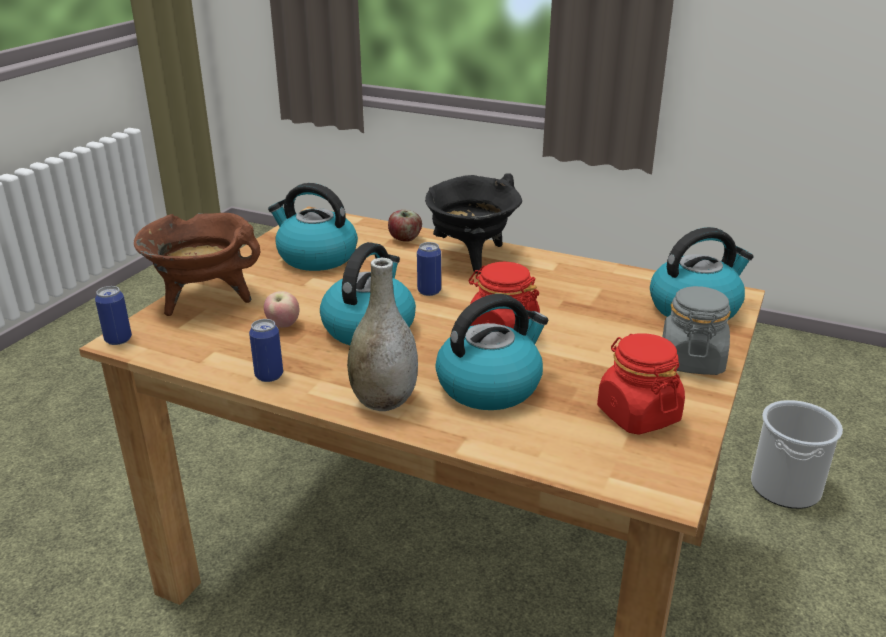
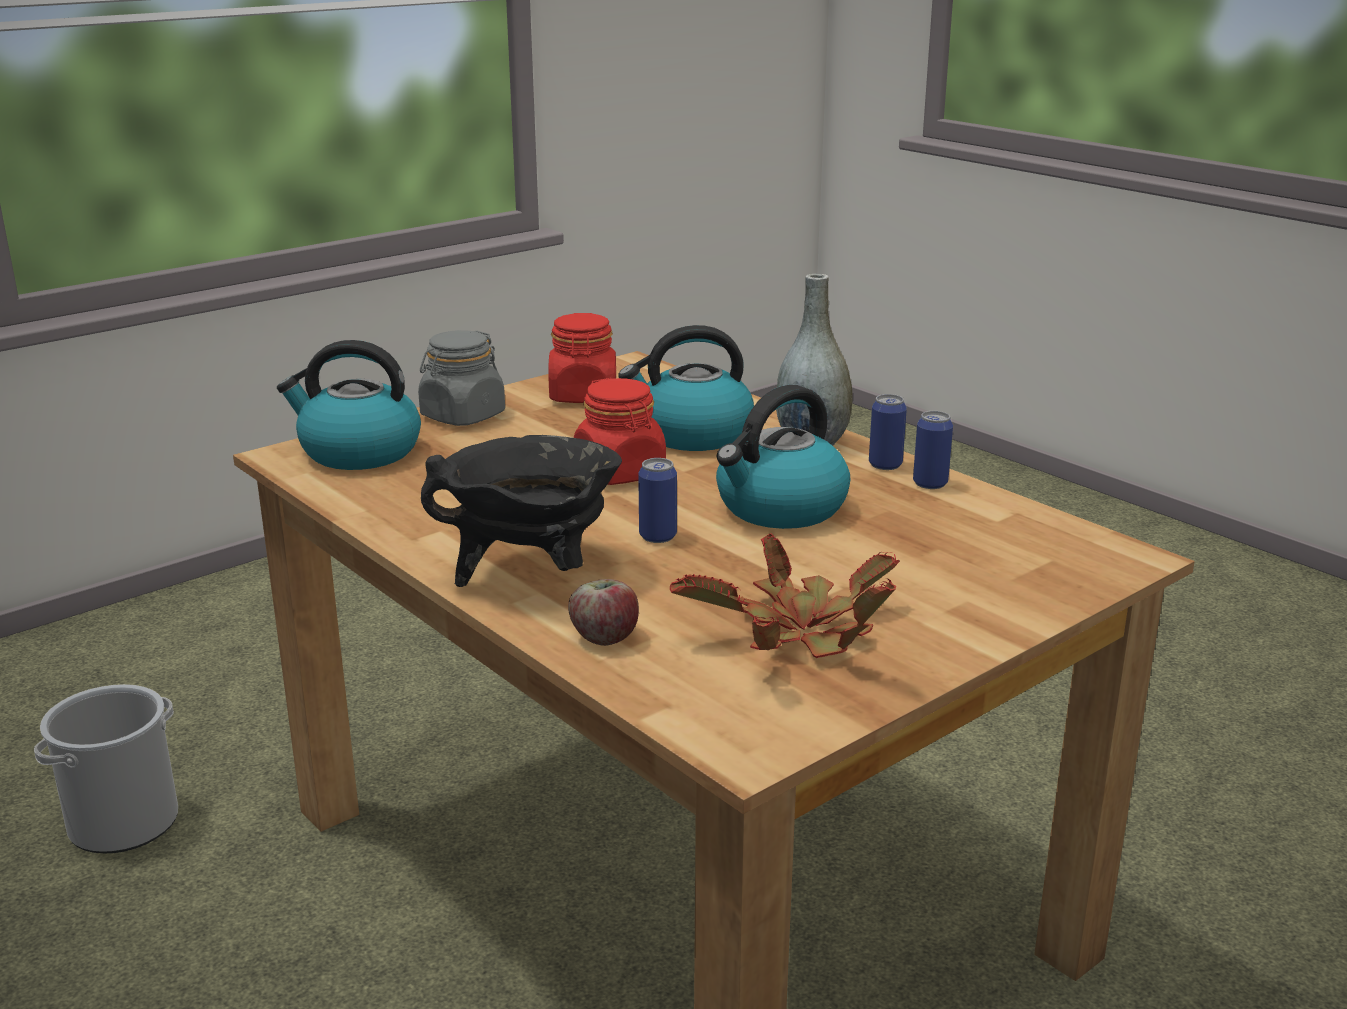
camera: 155 degrees left, 5 degrees down
(118, 339) = (1139, 559): can -> can (885, 465)
(204, 300) = (1014, 593): brown cooking pot -> none
(283, 325) = (896, 533): apple -> none
(316, 257) = (798, 635): kettle -> potted plant

